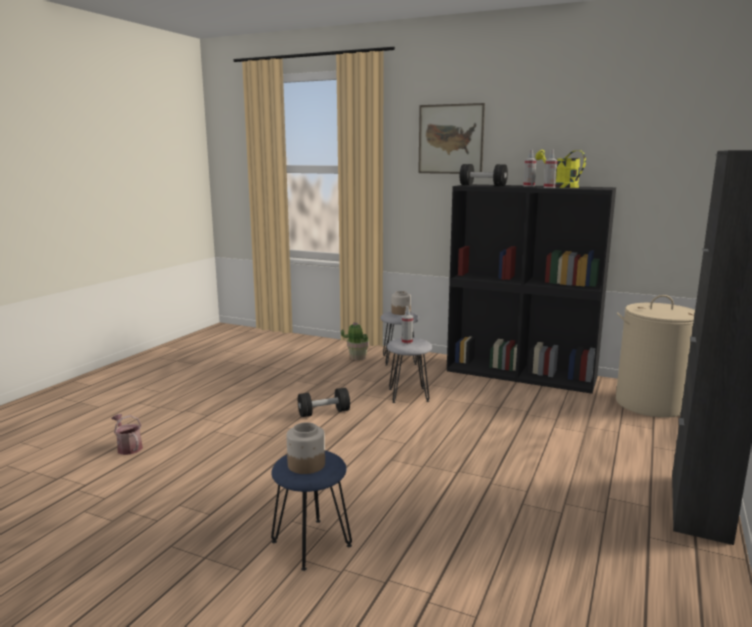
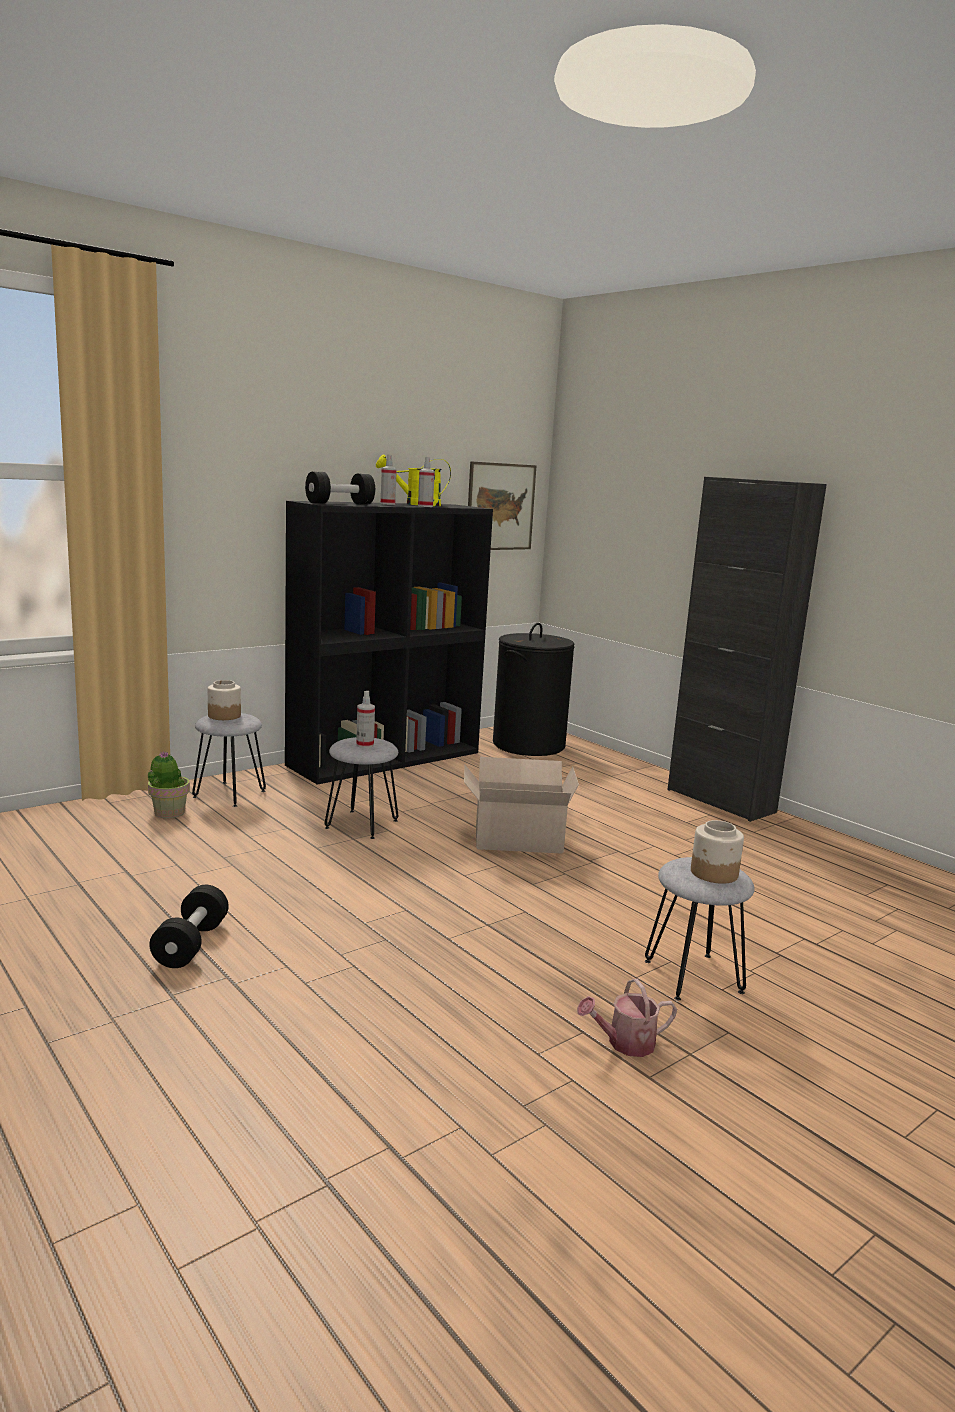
camera: 65 degrees left, 0 degrees up
(128, 447) = (273, 1079): watering can -> watering can (625, 1043)
(310, 544) = (693, 977): blue stool -> grey stool
(324, 413) = (348, 886): black dumbbell -> black dumbbell (191, 944)
(450, 139) = (255, 429): picture -> picture (500, 507)
(455, 439) = (515, 839): none -> cardboard box
(650, 404) = (528, 745): beige laundry basket -> black laundry basket

